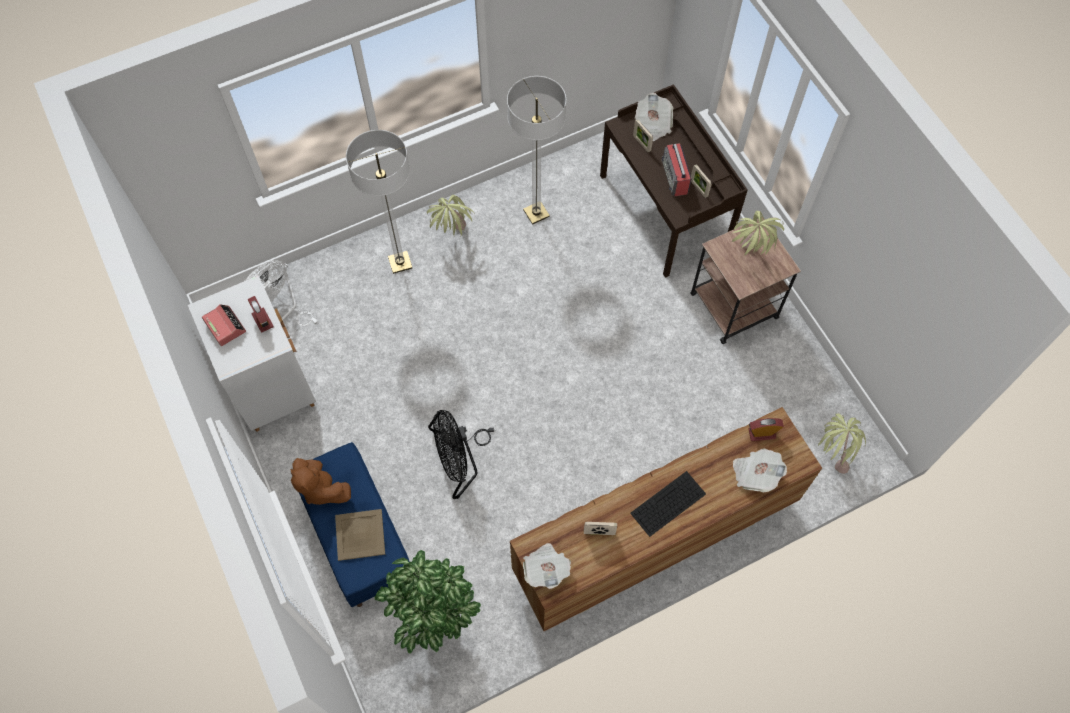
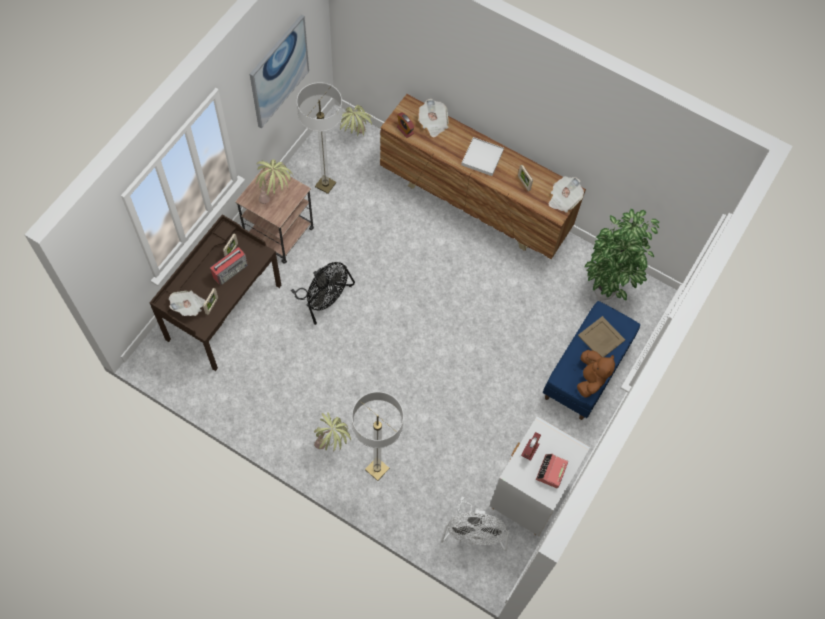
camera: 125 degrees left, 0 degrees up
(459, 457) = (495, 341): black fan -> black fan (323, 299)
(536, 213) = (276, 397): floor lamp -> floor lamp (325, 185)
(667, 504) = (482, 157): keyboard -> white tray
(892, 271) = (279, 71): none -> picture

